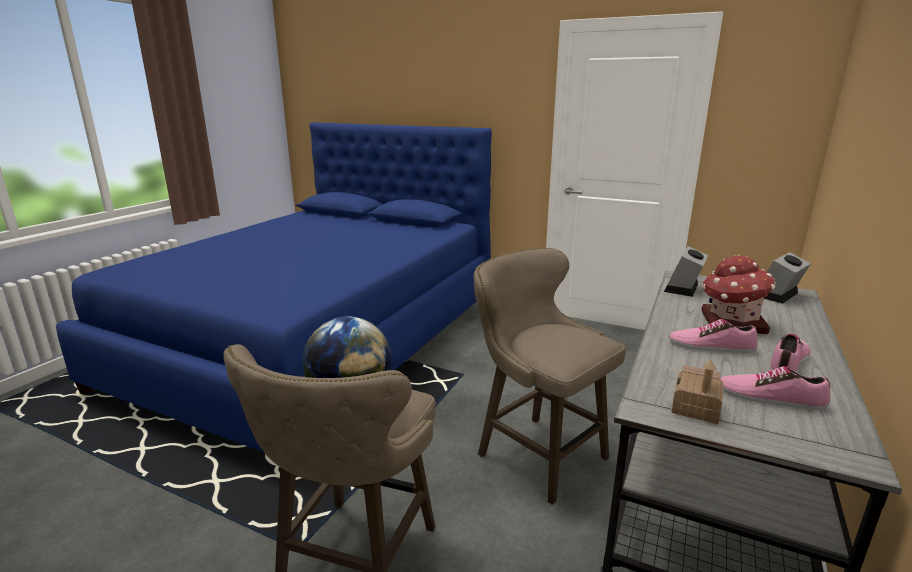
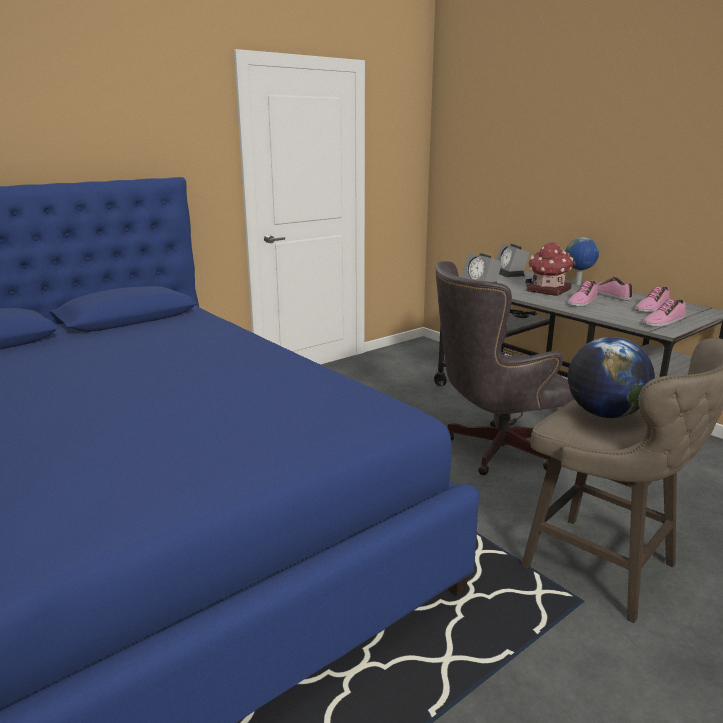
camera: 65 degrees left, 0 degrees up
(537, 453) = (494, 451): beige stool -> grey office chair
(695, 408) = (663, 321): toy house -> shoe
(810, 337) = (578, 284): none -> globe

